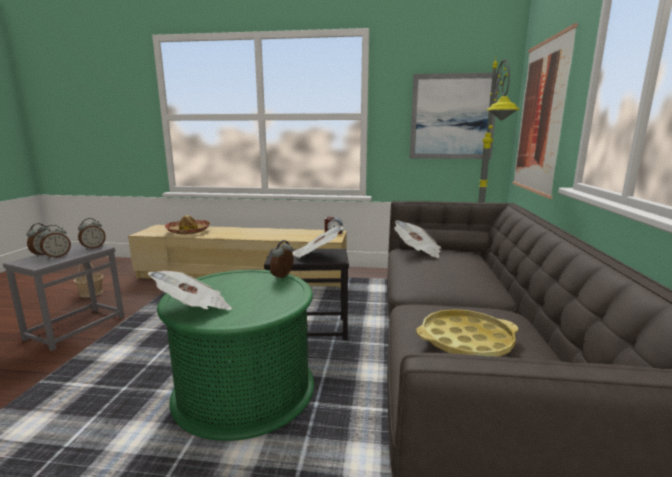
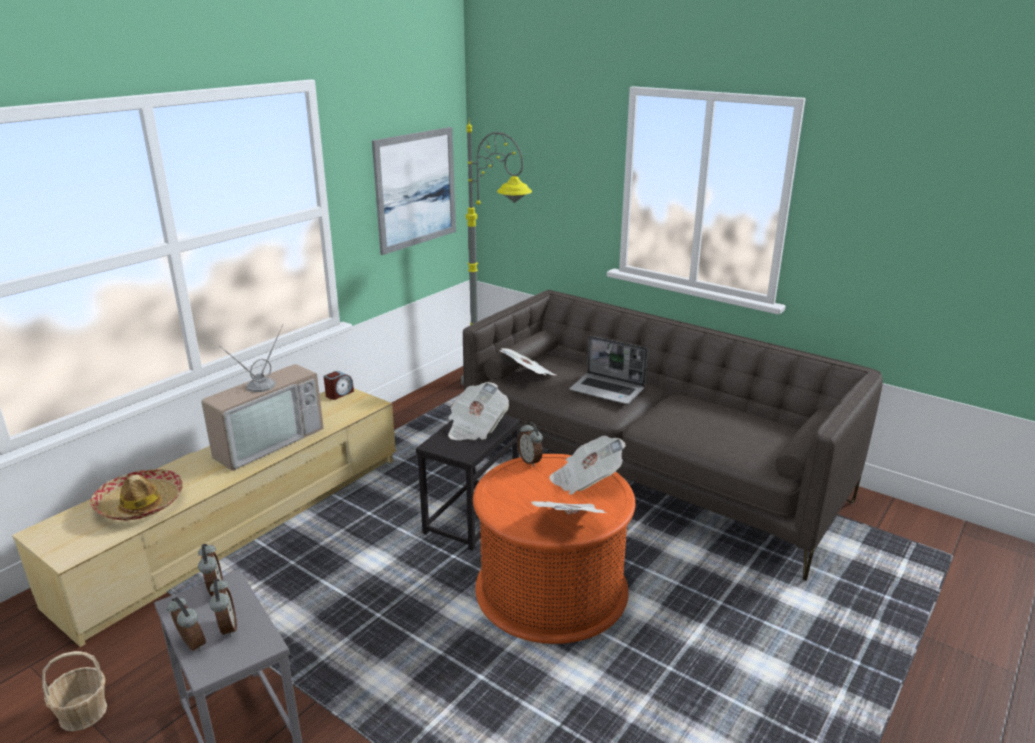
camera: 60 degrees left, 10 degrees up
(245, 389) = (551, 588): green coffee table -> orange coffee table
(265, 233) = (266, 440): none -> television
(271, 301) = (586, 481): none -> newspaper
(448, 278) = (608, 390): none -> laptop
(466, 340) = (715, 427): yellow tray -> none
(540, 117) = (534, 190): picture -> none

